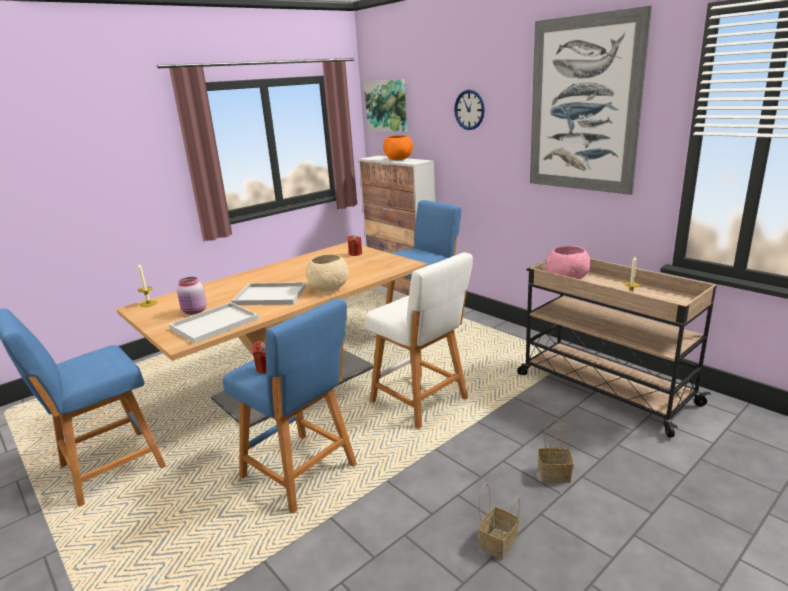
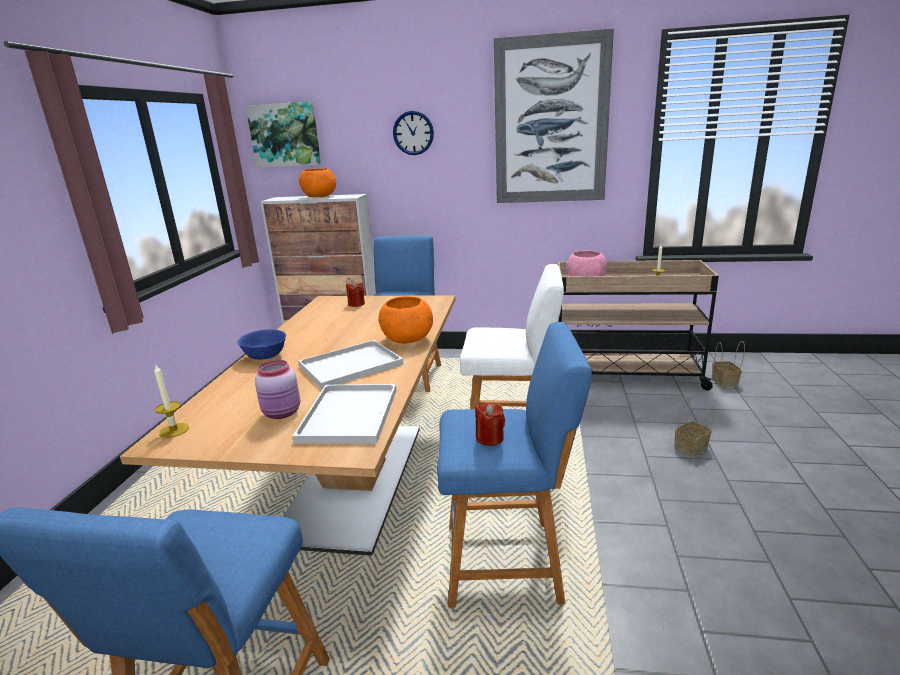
camera: 40 degrees left, 0 degrees up
(248, 276) = (266, 356): none -> blue bowl
(329, 288) = (407, 339): beige bowl -> orange bowl
(498, 544) = (742, 518): basket -> basket (725, 382)

